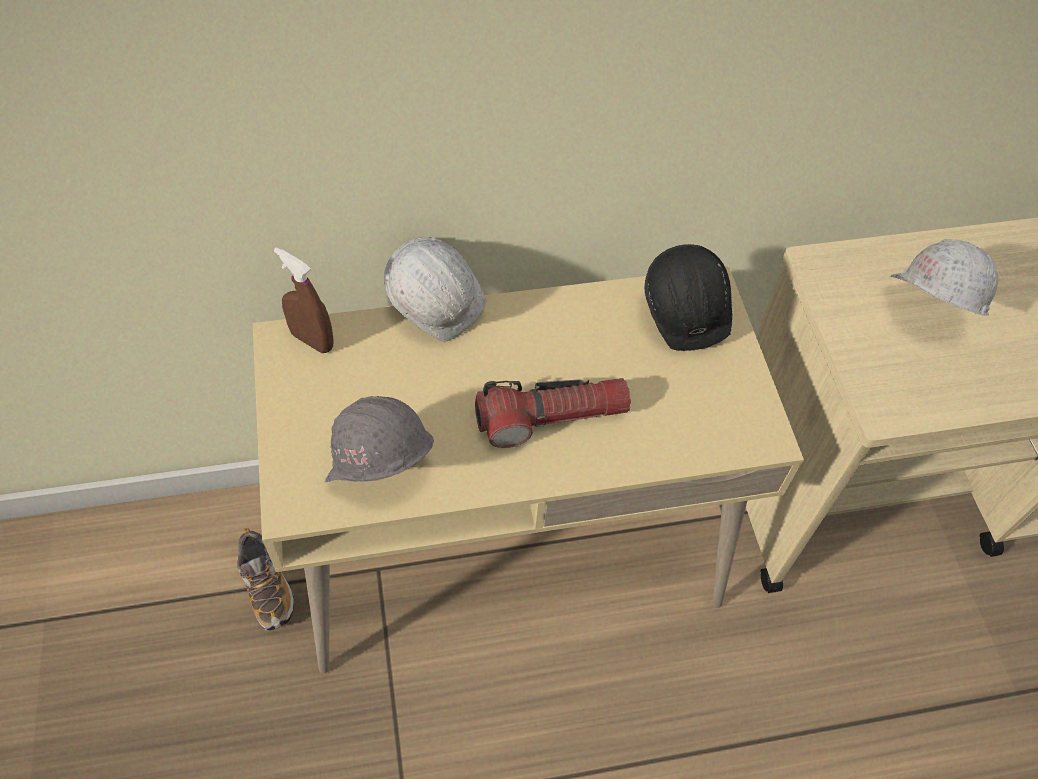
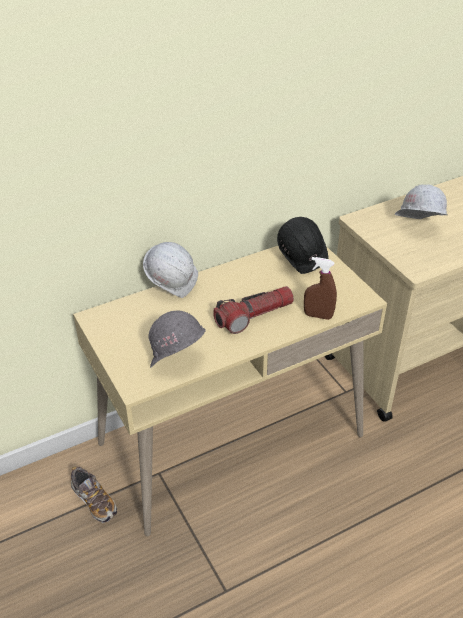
camera: 15 degrees left, 15 degrees down
(312, 340) = (110, 313): brown spray bottle -> brown spray bottle (318, 316)

